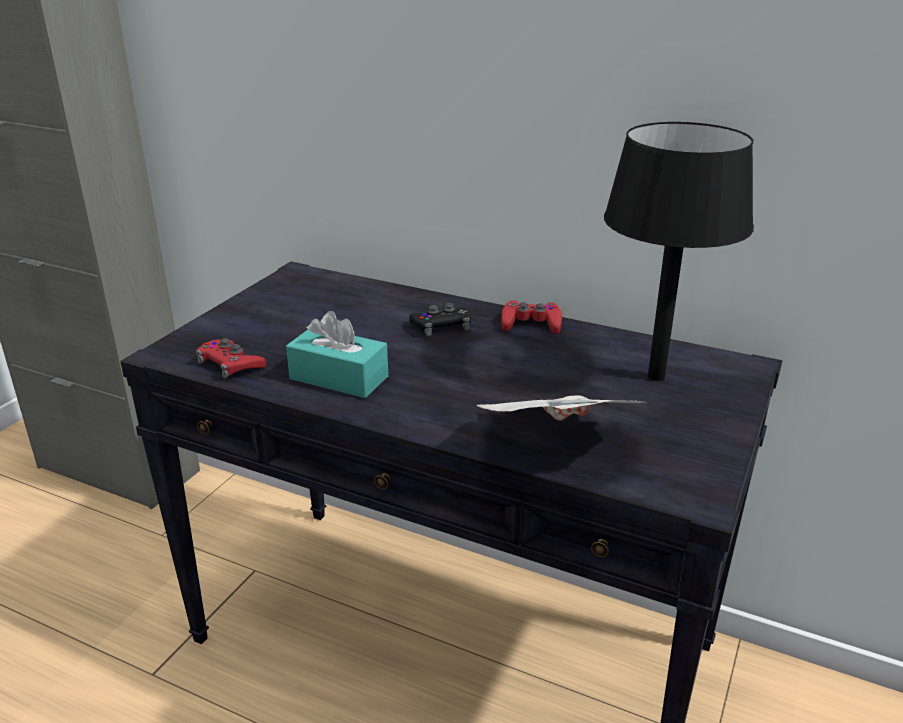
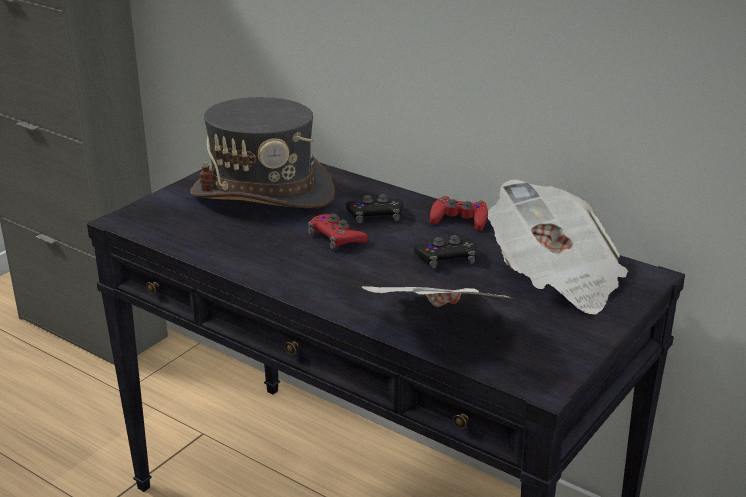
camera: 10 degrees right, 0 degrees up
(230, 364) = (178, 234): red game controller -> red game controller (336, 237)
(313, 312) = (263, 193): none -> grey hat
(339, 378) = (268, 254): turquoise tissue box -> none
(534, 365) = (446, 258): none -> black game controller
(656, 377) = (555, 278): black table lamp -> newspaper

